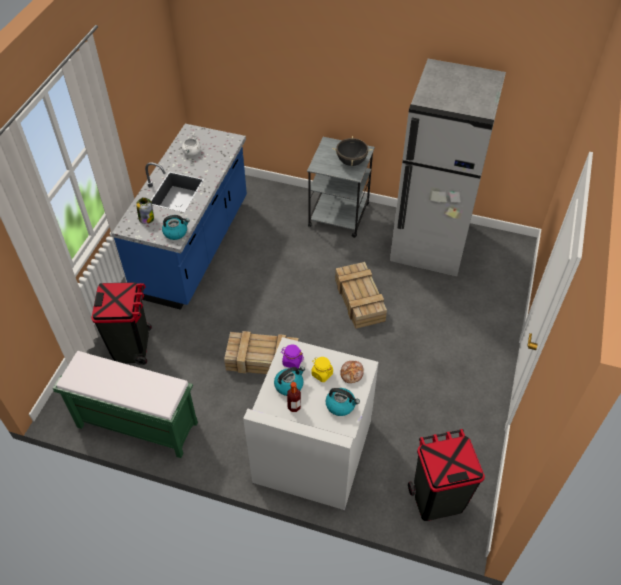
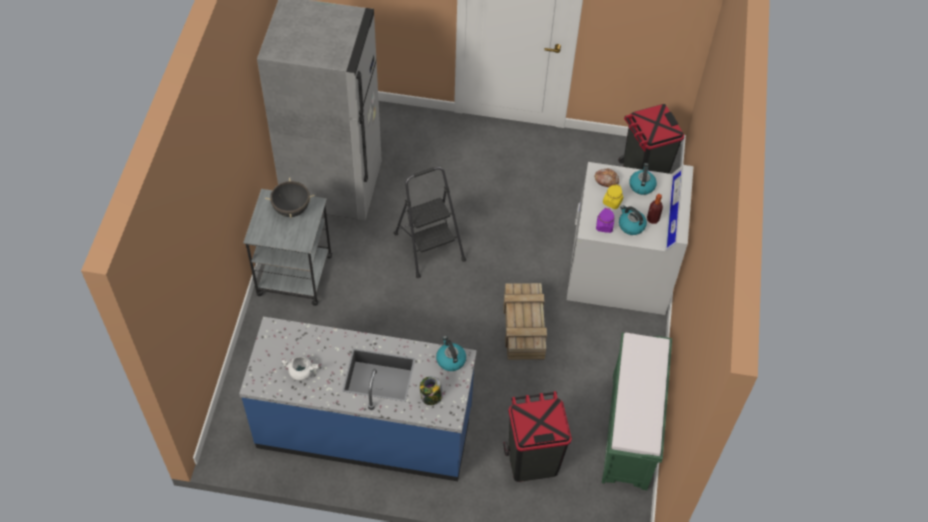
camera: 100 degrees left, 5 degrees up
(360, 301) = (428, 244): crate -> black step ladder

